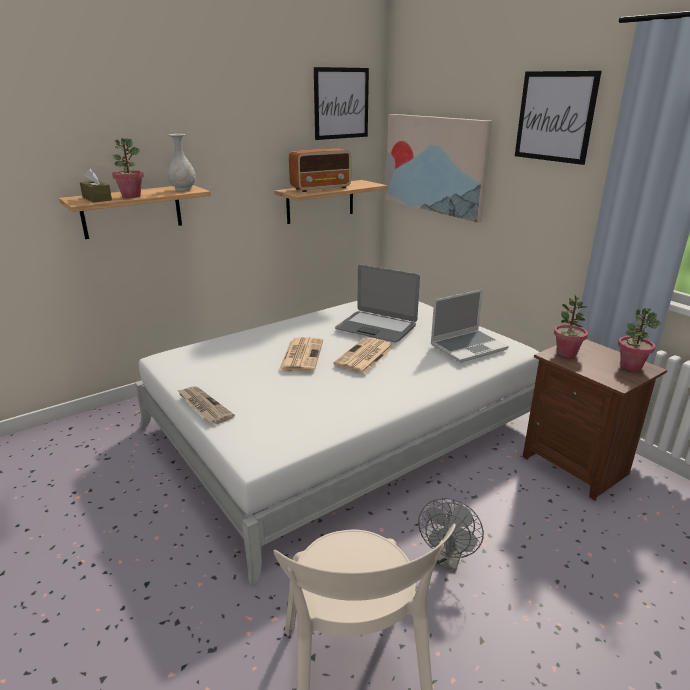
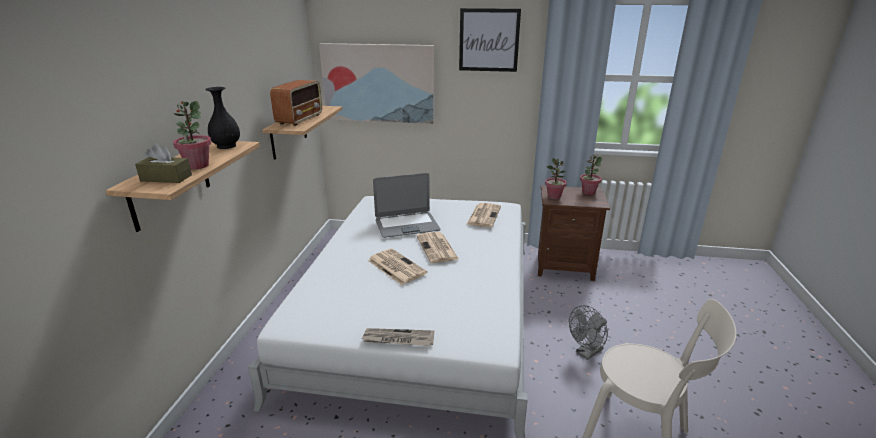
camera: 45 degrees left, 0 degrees up
(183, 189) = (227, 146): white vase -> black vase
(341, 103) = (288, 37): picture -> none
(448, 560) = (586, 353): grey fan -> grey fan turned 75 degrees clockwise
(468, 347) = (484, 215): laptop -> newspaper

